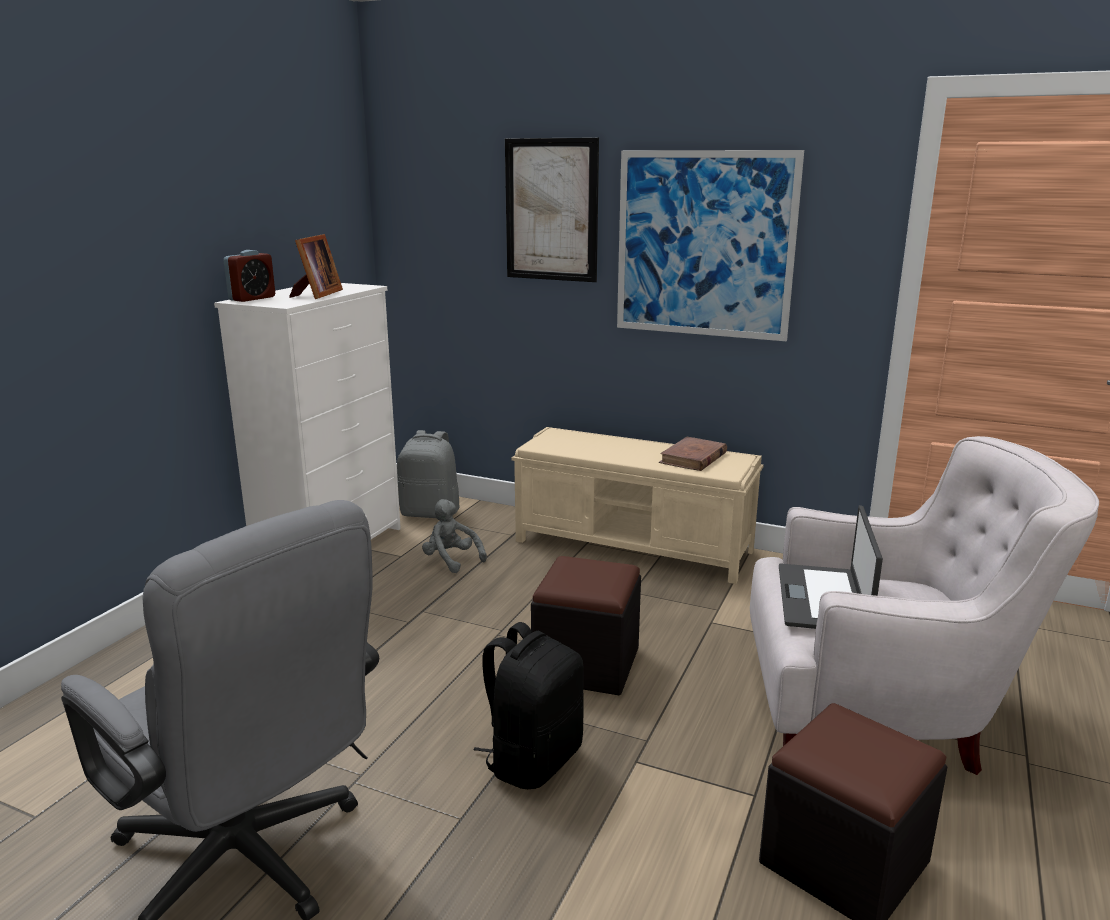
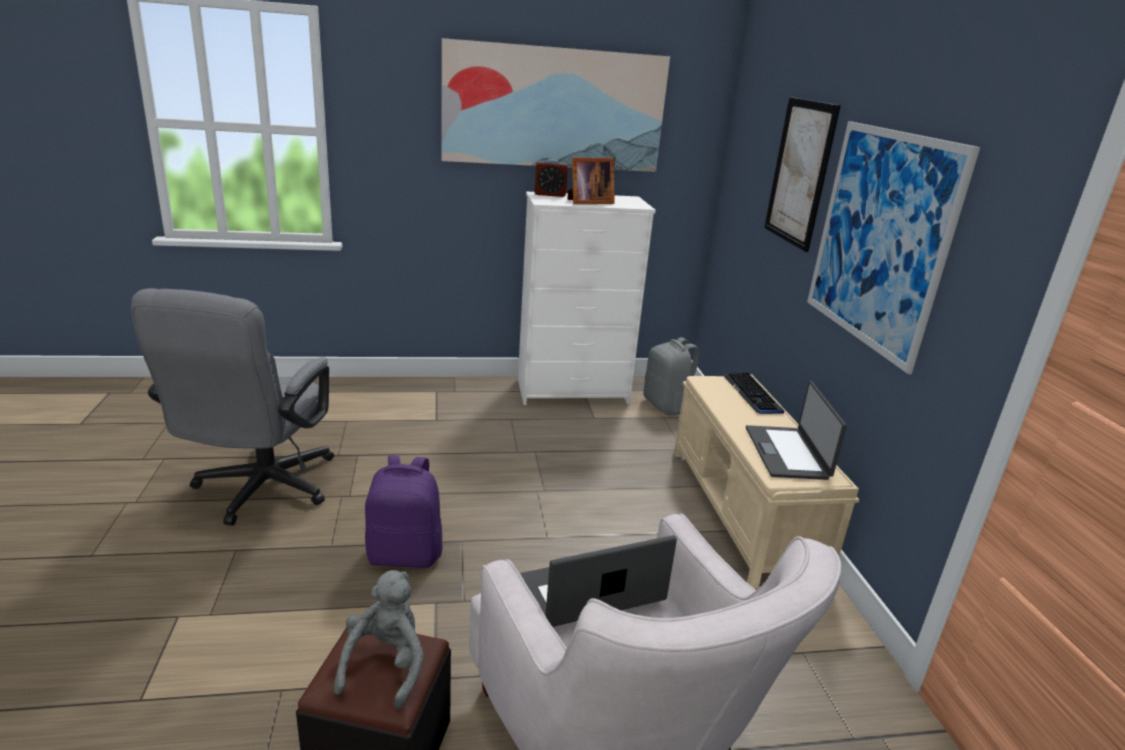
camera: 55 degrees right, 5 degrees up
(217, 182) = (554, 108): none -> picture
(451, 560) = (612, 438): grey plush toy -> grey plush toy (385, 665)
(533, 759) = (405, 554): black backpack -> purple backpack
(584, 437) = (752, 394): none -> keyboard
(586, 664) = (536, 542): black ottoman -> none
(693, 458) = (787, 453): brown book -> laptop

